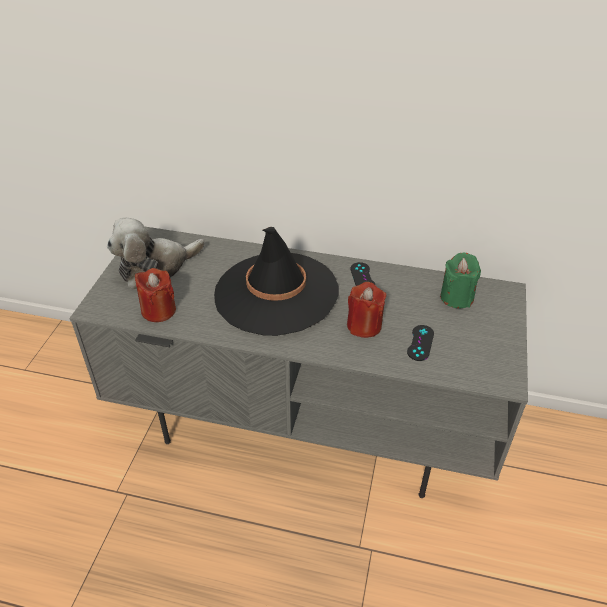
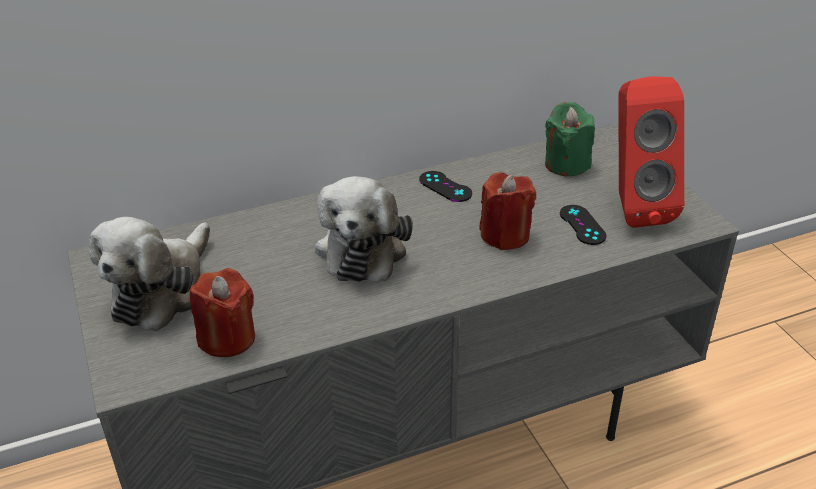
camera: 35 degrees left, 5 degrees down
(276, 293) = (363, 247): black hat -> plush toy
(468, 347) = (633, 207): none -> red speaker

